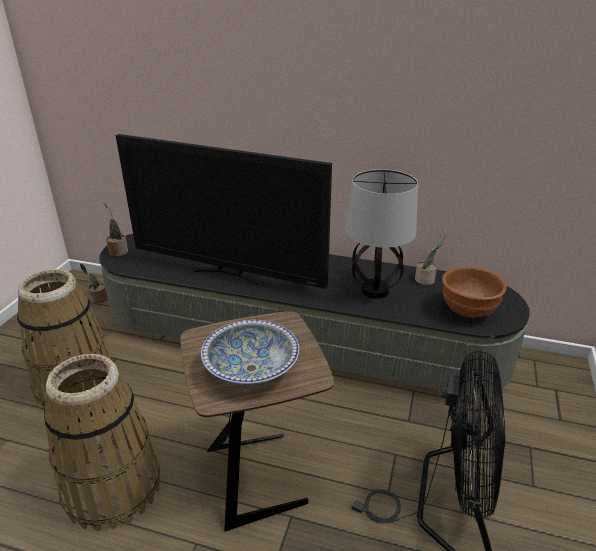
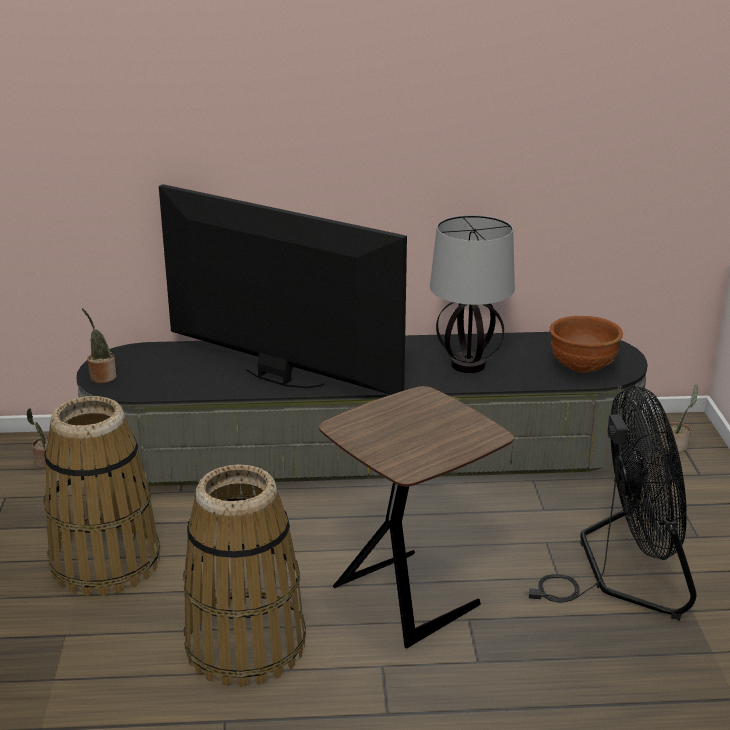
camera: 20 degrees left, 5 degrees down
(229, 274) = (278, 377): television -> television turned 150 degrees counterclockwise
(251, 369) = (423, 440): bowl -> none
(426, 280) = (518, 344): potted plant -> potted plant (677, 446)

